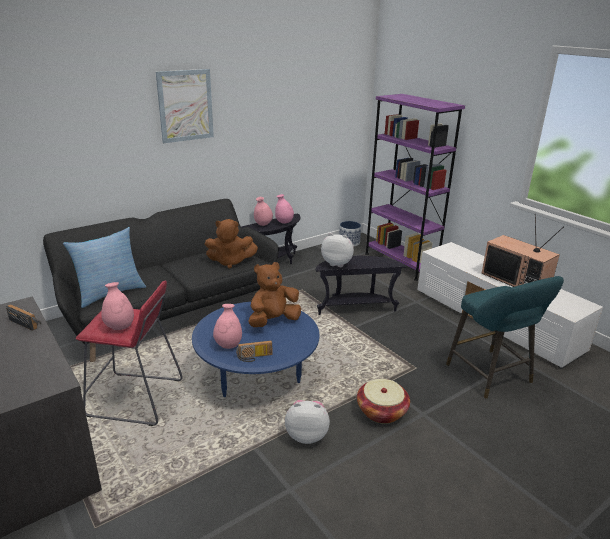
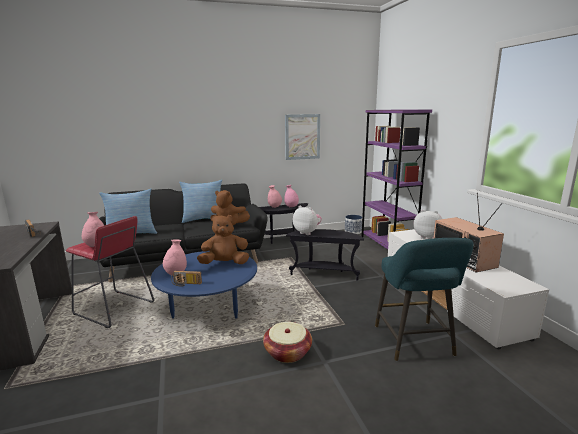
camera: 20 degrees right, 10 degrees down
(184, 254) = (203, 219): none -> pillow
(185, 105) = (214, 113): picture -> picture (302, 137)
(307, 435) = (210, 357): plush toy -> plush toy (427, 237)

